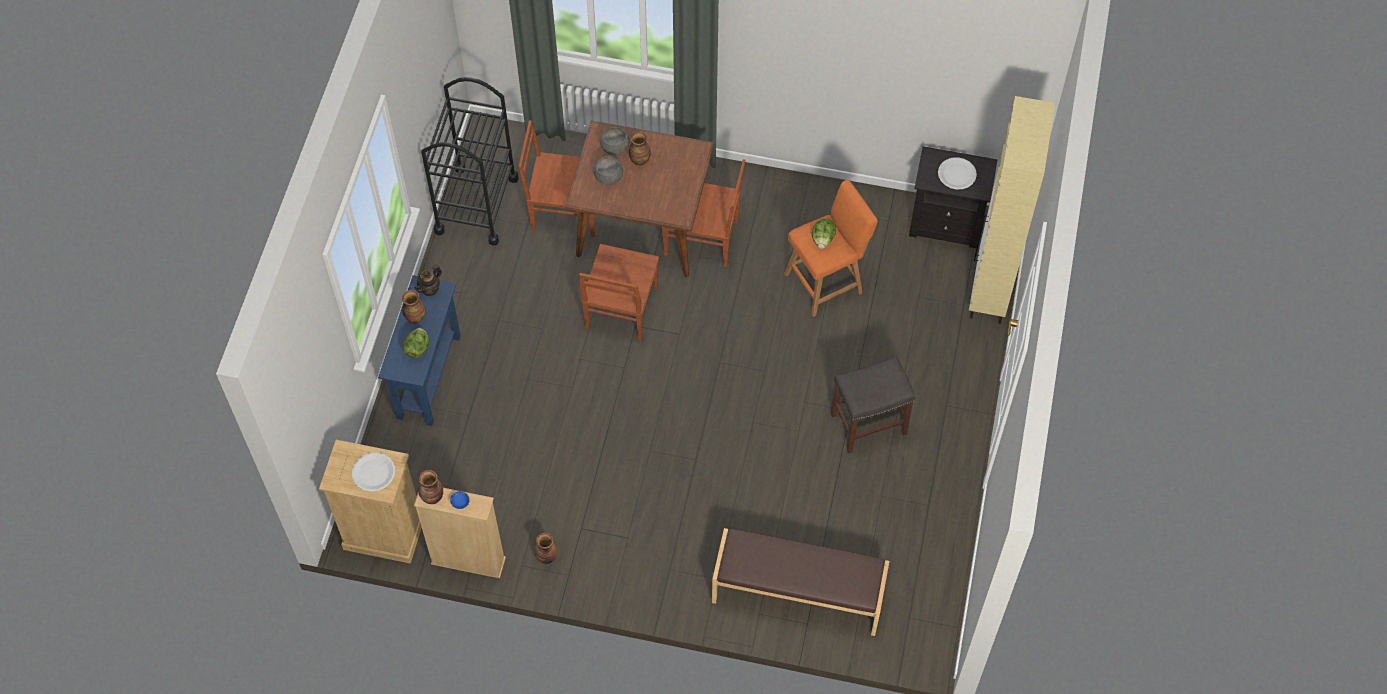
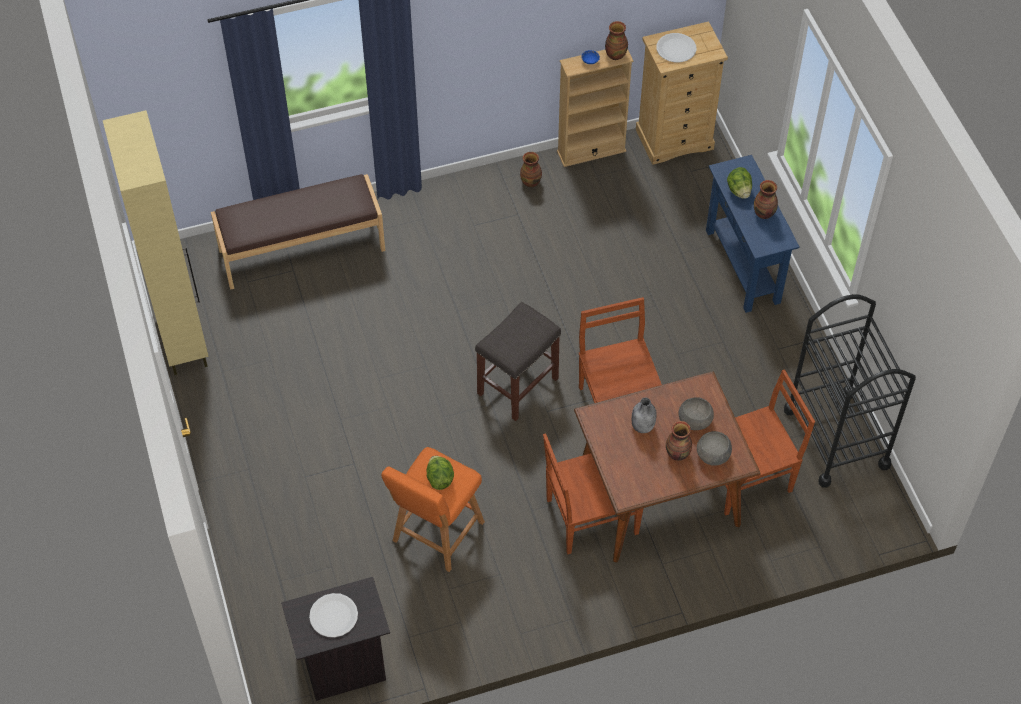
camera: 150 degrees right, 5 degrees down
(430, 289) = (772, 242): teapot -> none
(649, 191) = (643, 426): none -> grey bottle
(869, 423) = (315, 416): grey stool -> grey stool (517, 387)
(989, 291) = (259, 610): beige cabinet -> beige cabinet (182, 338)

